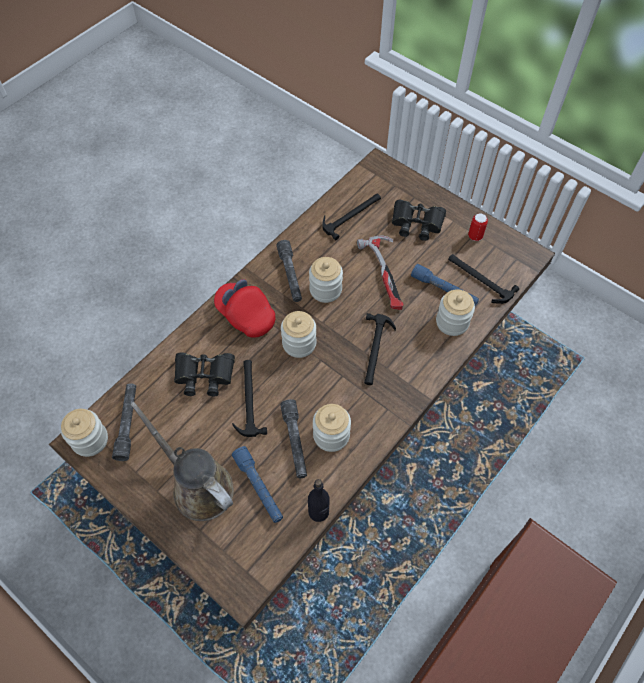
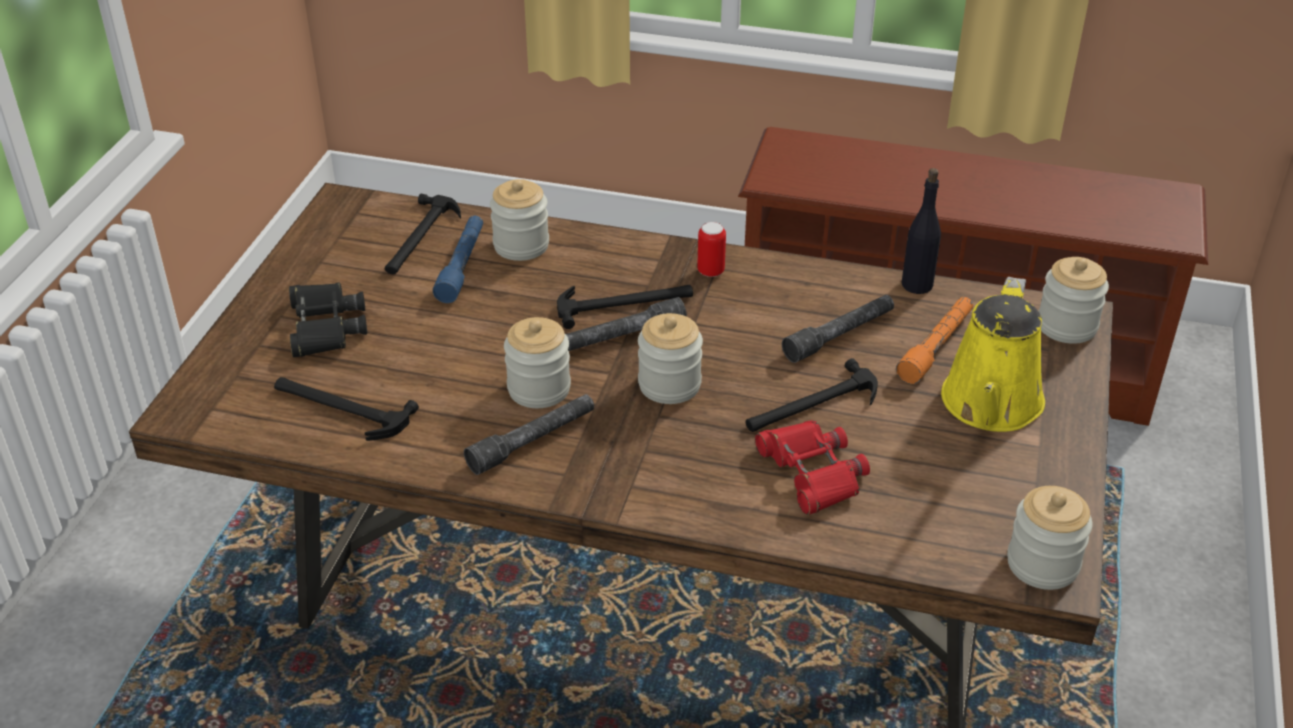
camera: 115 degrees left, 20 degrees down
(128, 423) = (973, 529): grey flashlight -> grey flashlight (621, 337)
(198, 486) = (991, 406): brown watering can -> yellow watering can
(204, 375) = (812, 472): black binoculars -> red binoculars
(245, 315) = (657, 467): red cap -> none
(259, 487) = (936, 347): blue flashlight -> orange flashlight
(331, 435) = (800, 306): jar -> jar (1066, 326)
(386, 274) = (464, 331): hammer -> none
(475, 236) = (327, 259): can -> can (710, 271)

